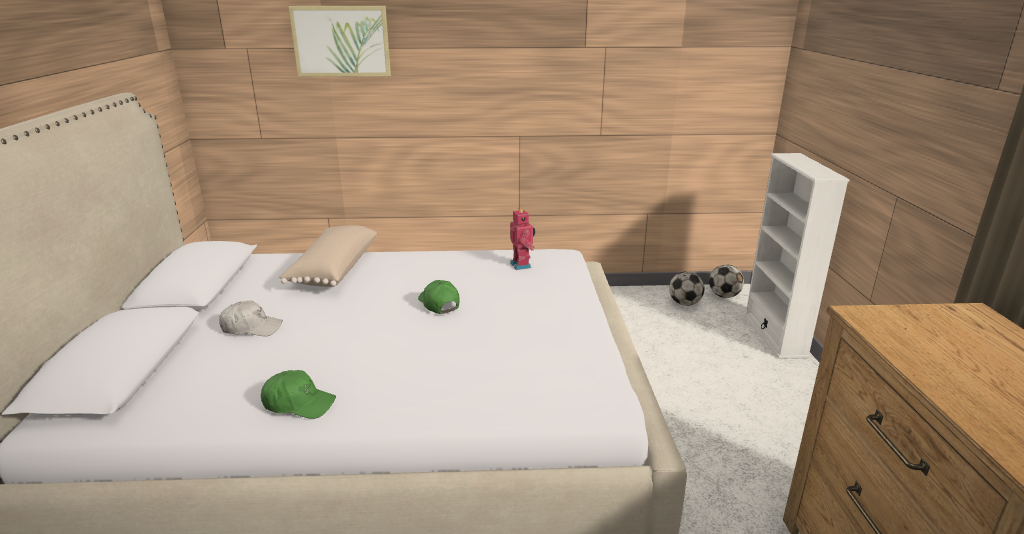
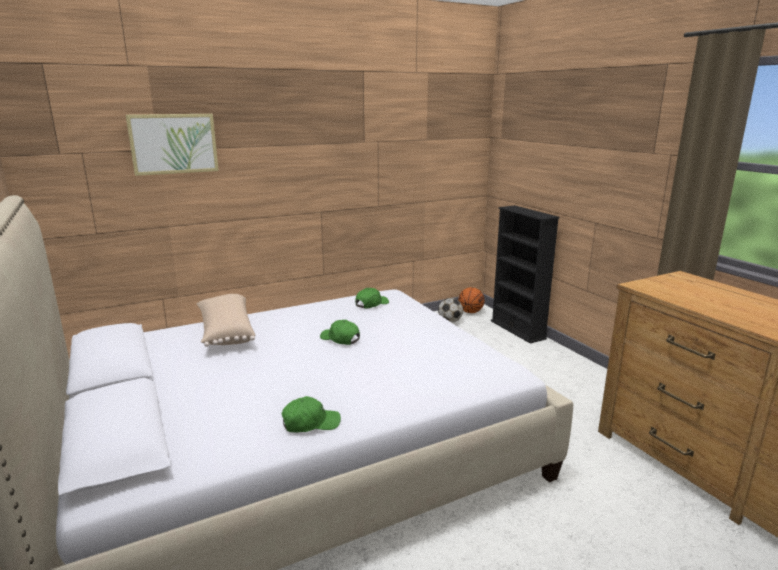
camera: 25 degrees left, 5 degrees down
(251, 328) = (205, 385): white cap -> none
(522, 265) = (371, 304): toy robot -> green cap
(724, 296) = (470, 312): football -> basketball
(774, 335) = (517, 330): white bookcase -> black bookcase

